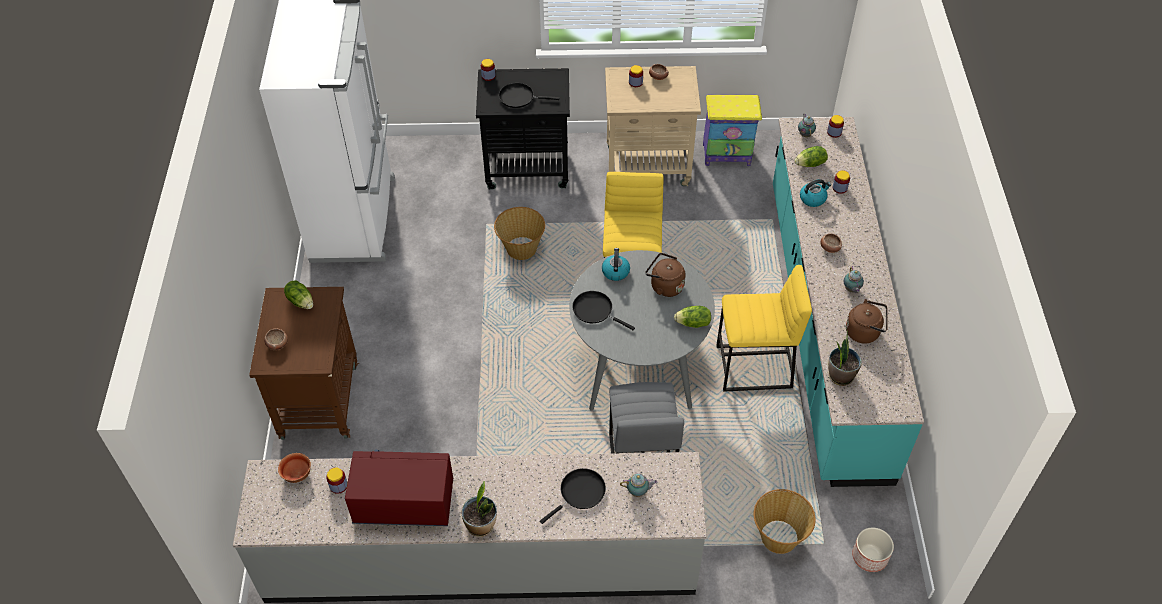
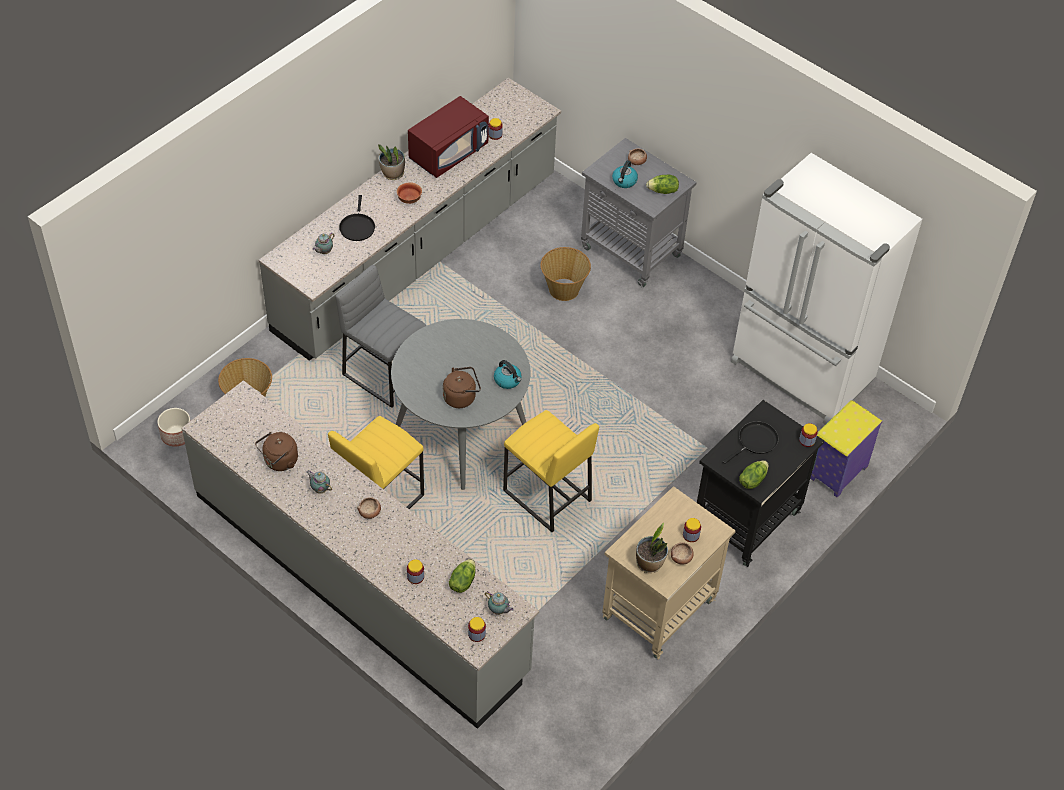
camera: 130 degrees right, 0 degrees up
(297, 474) = (524, 123): bowl -> bowl (409, 199)
(320, 400) = (631, 253): brown cart -> grey cart
(521, 249) = (655, 450): basket -> basket (564, 289)
(595, 310) = (486, 343): black frying pan -> none
(693, 323) = (411, 386): lettuce -> lettuce (752, 480)
(728, 156) = (608, 684): nightstand -> nightstand (836, 473)
(813, 198) = (426, 548): kettle -> kettle (624, 181)
(825, 325) = (359, 582): turquoise counter -> grey counter
(840, 375) = (267, 416): potted plant -> potted plant (649, 564)

